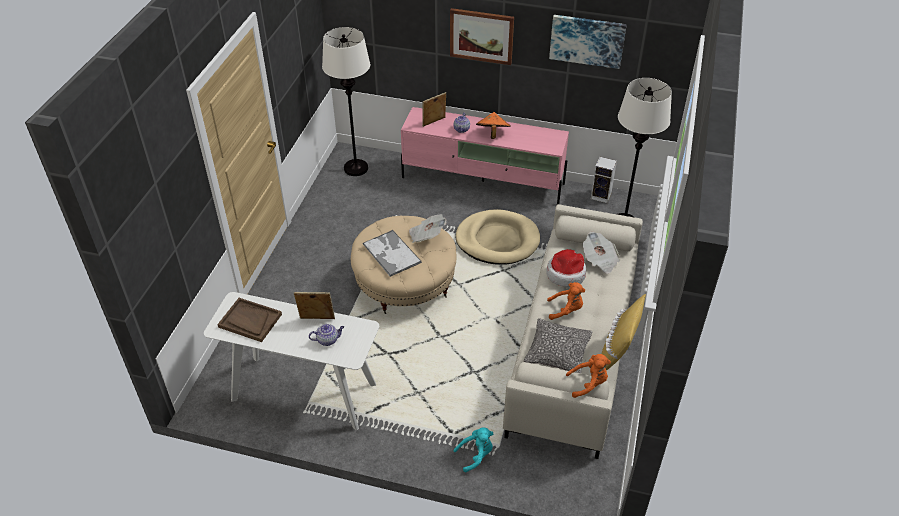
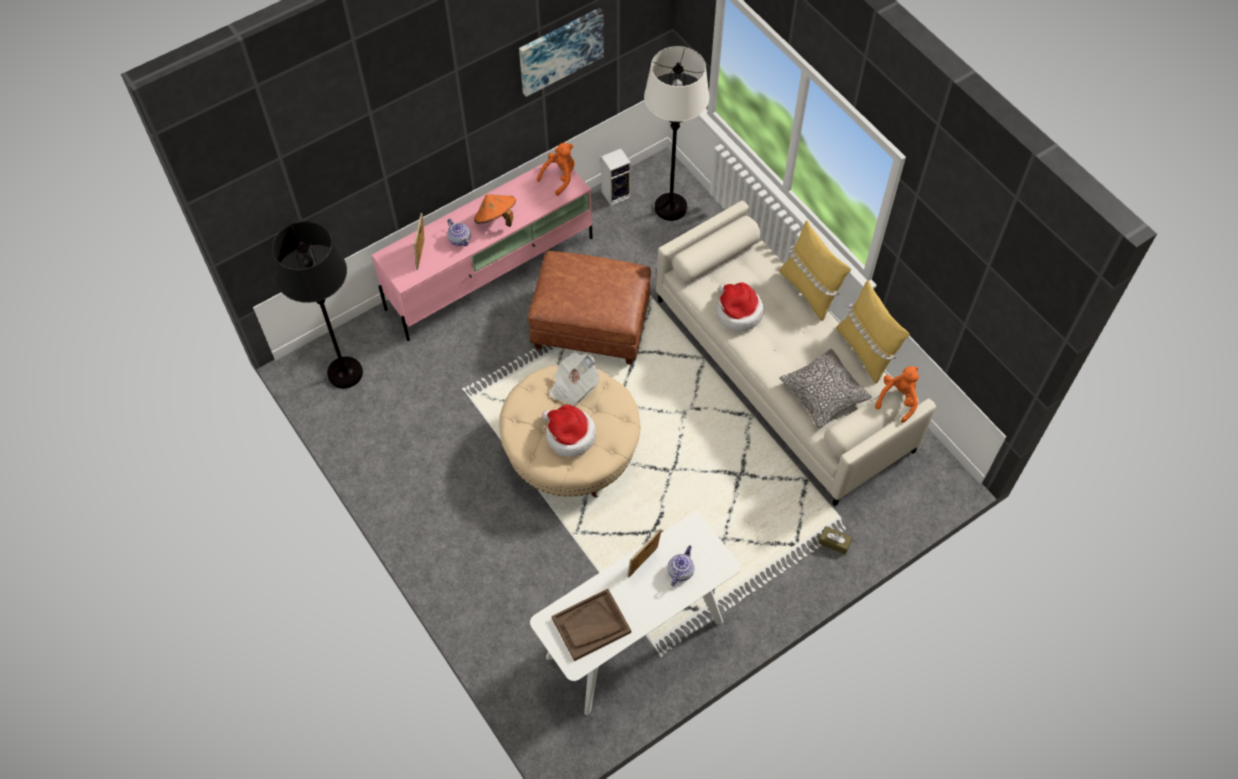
camera: 50 degrees left, 15 degrees up
(356, 168) = (345, 373): white floor lamp -> black floor lamp
(391, 253) = (569, 435): tray -> hat
(476, 455) = (834, 543): turquoise plush toy -> brown tissue box
(481, 36) = (438, 123): picture -> none
(497, 240) = (590, 326): beige dog bed -> brown ottoman
(566, 310) = (781, 347): orange plush toy -> orange plush toy (560, 177)
(600, 260) = (745, 272): newspaper -> none
(626, 298) = (809, 290): none -> yellow pillow

